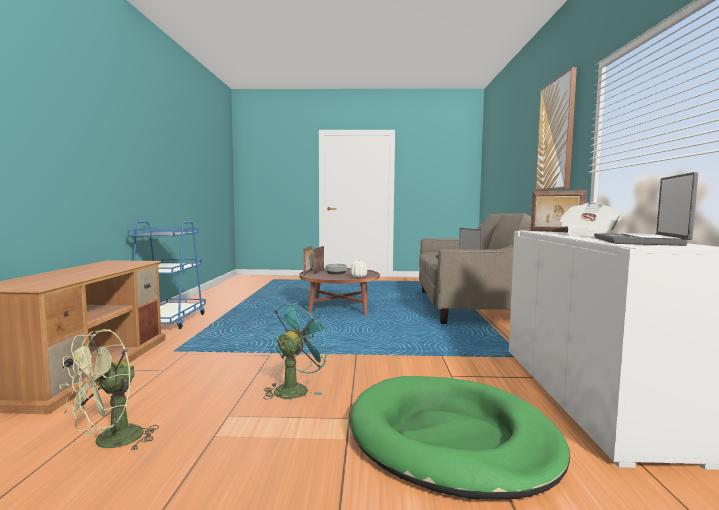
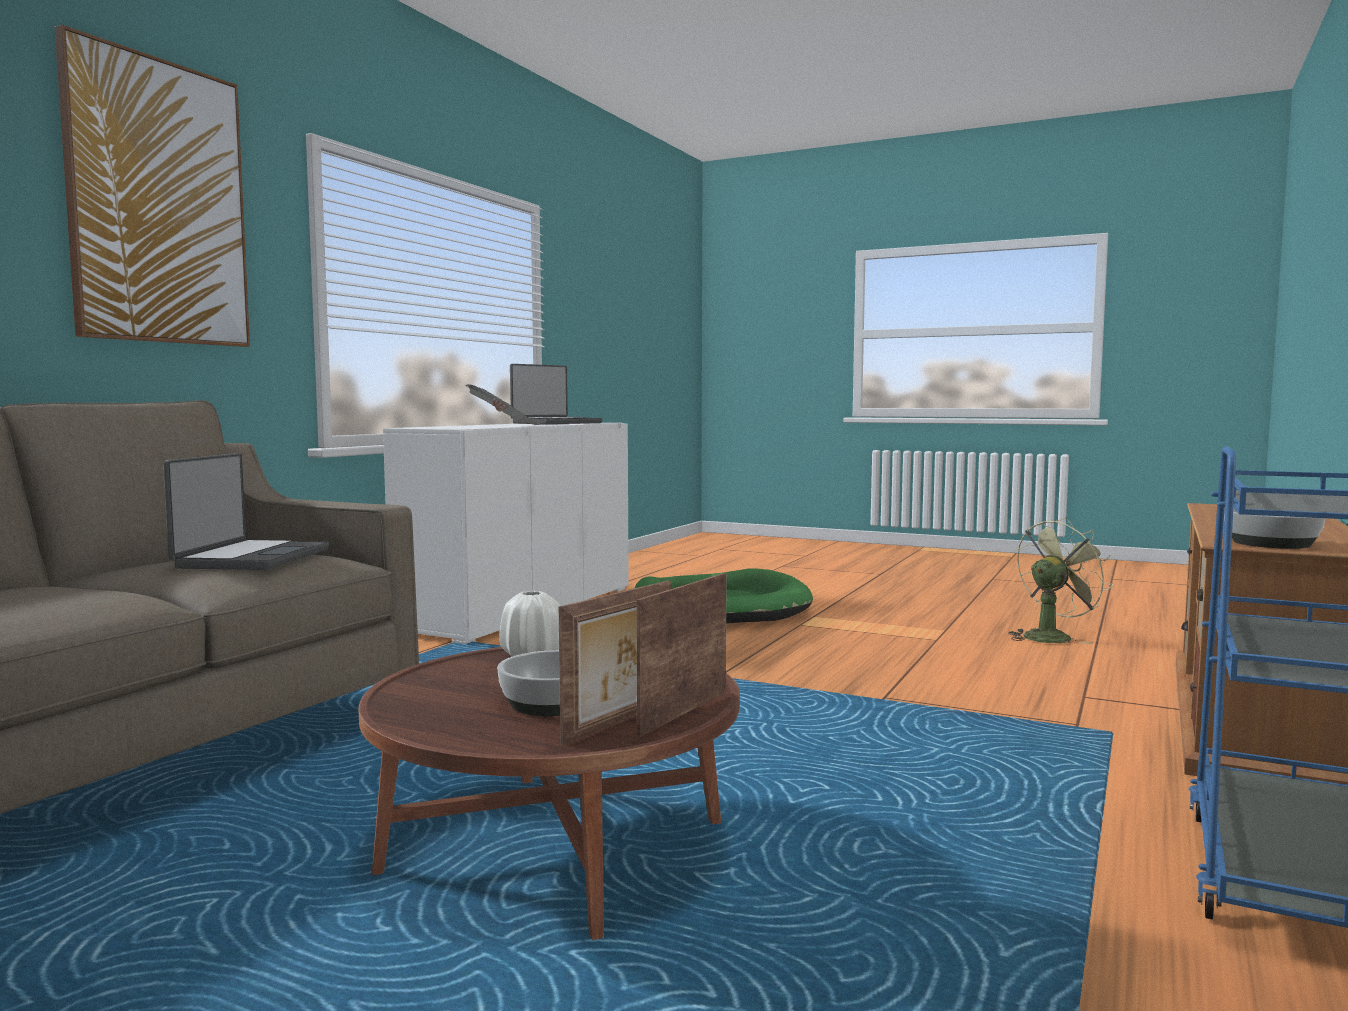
camera: 155 degrees left, 0 degrees up
(129, 262) = (1272, 543): none -> bowl
(295, 389) = (850, 650): turquoise fan -> none
(556, 232) = (457, 427): picture frame -> none

